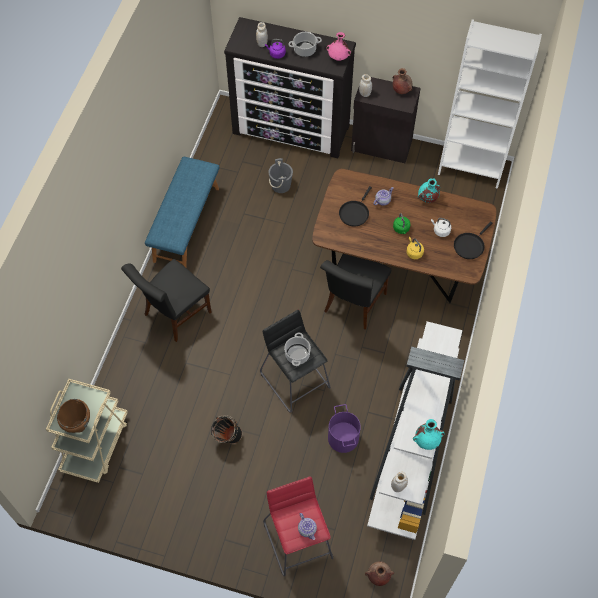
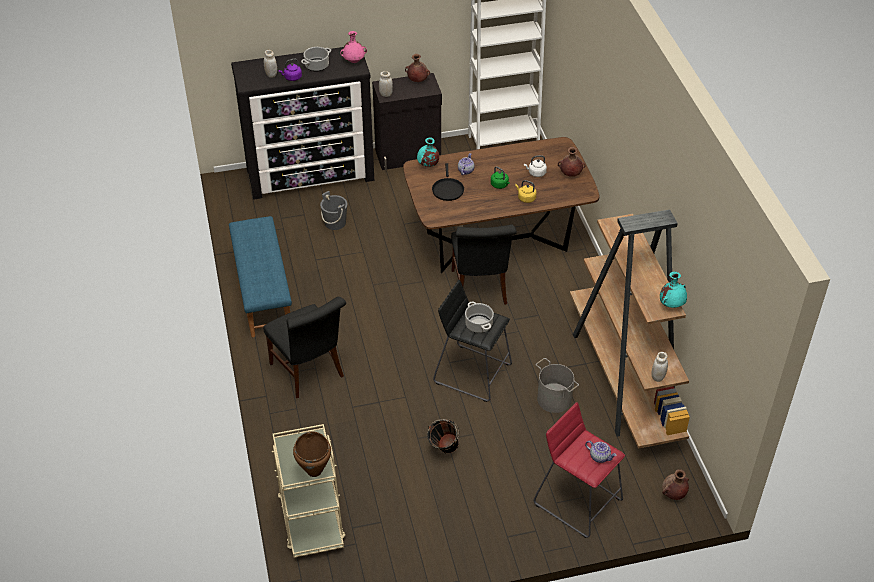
camera: 30 degrees left, 15 degrees down
(174, 315) = (309, 372): black chair -> black chair turned 45 degrees counterclockwise
(342, 438) = (554, 399): purple bucket -> grey bucket
(411, 450) = (623, 380): white bookcase -> brown bookcase
(427, 198) = (504, 154): turquoise vase -> turquoise vase (428, 165)
(469, 245) = (570, 174): black frying pan -> brown vase

